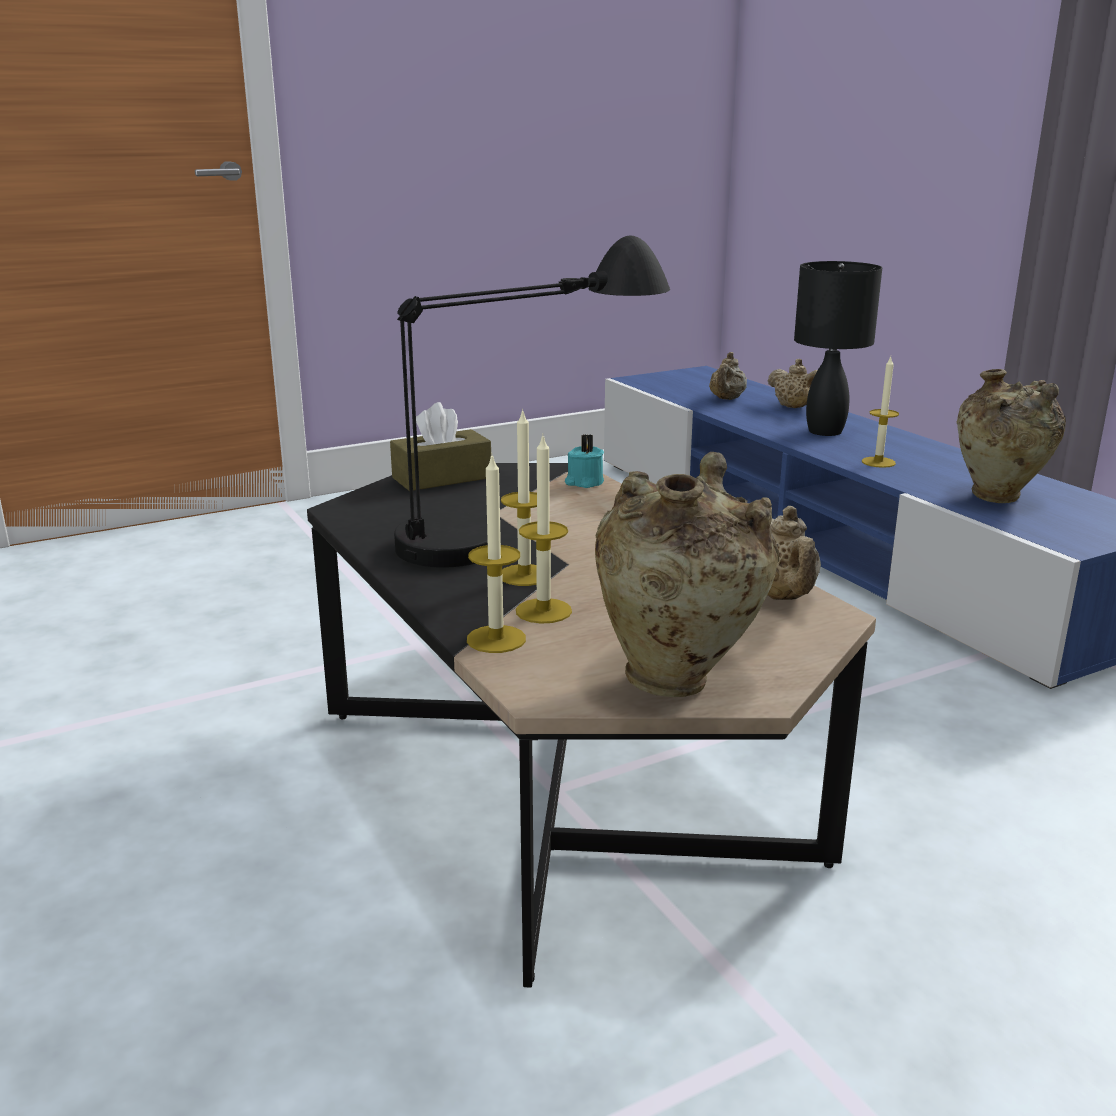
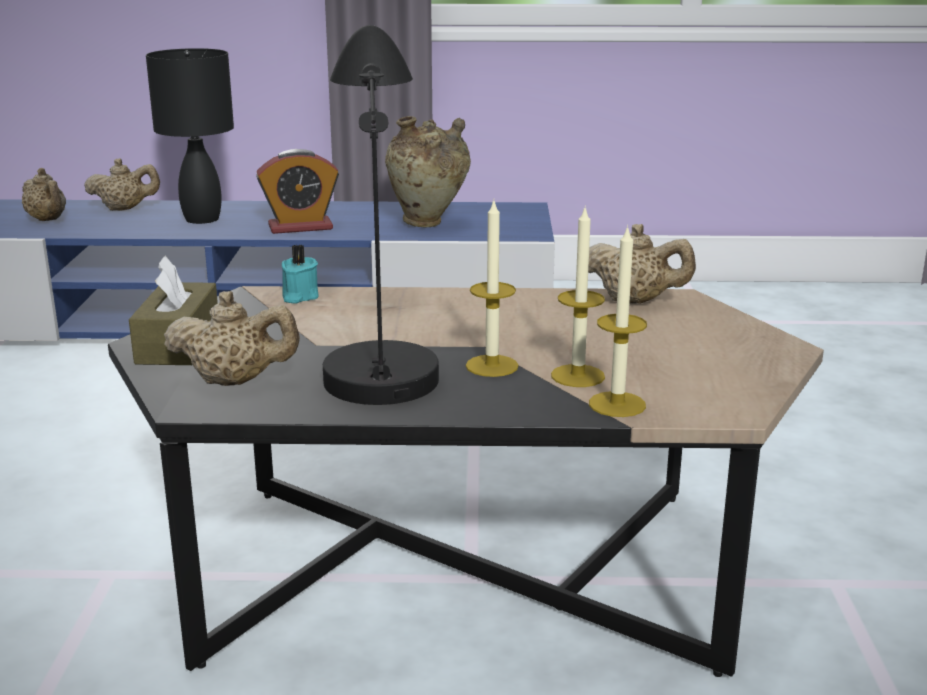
camera: 60 degrees left, 0 degrees up
(394, 509) = (235, 381): none -> beige teapot
(678, 679) = (745, 363): beige vase -> none
(878, 462) = (300, 227): candle -> alarm clock

